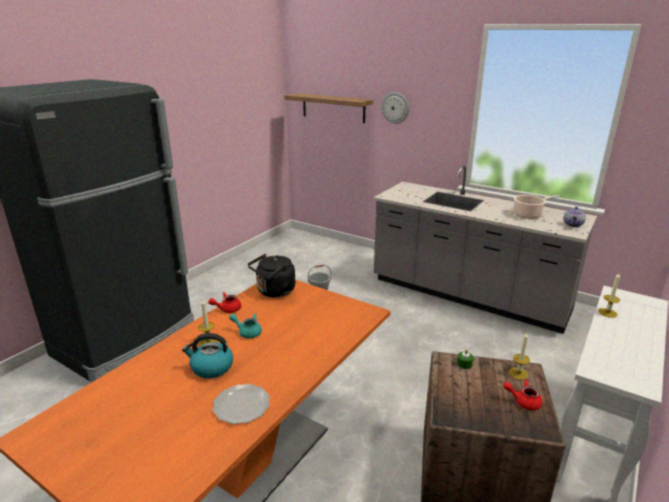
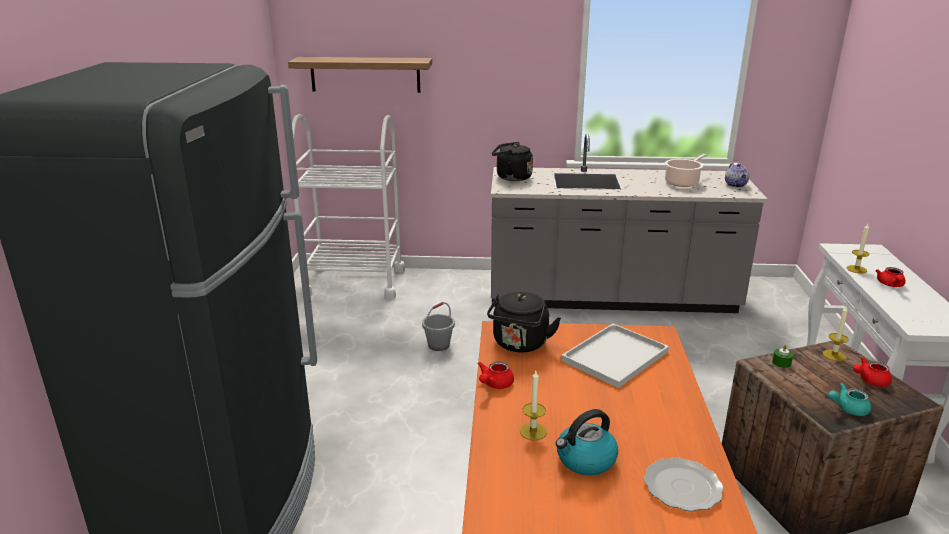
camera: 30 degrees left, 0 degrees up
(247, 332) = (562, 403): turquoise teapot -> turquoise teapot (847, 408)
(311, 244) = (354, 282): none -> white cart
(319, 317) = (615, 357): none -> white tray
(395, 108) = (467, 67): wall clock -> none
(403, 190) = (511, 177): none -> black kettle
(622, 333) = (890, 285): none -> red teapot

